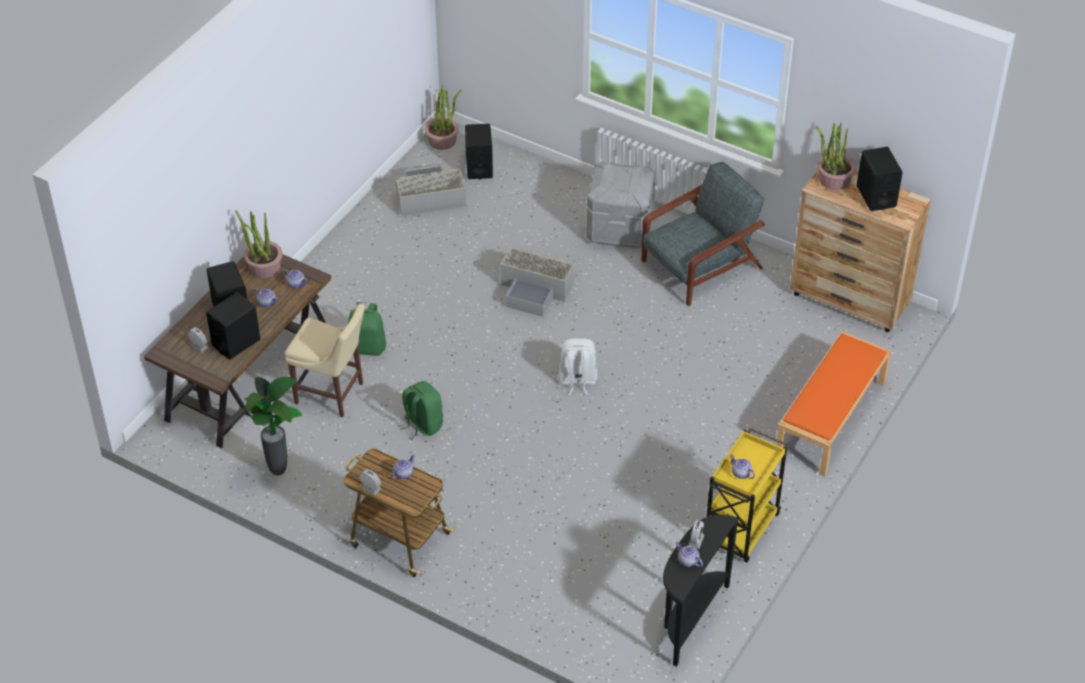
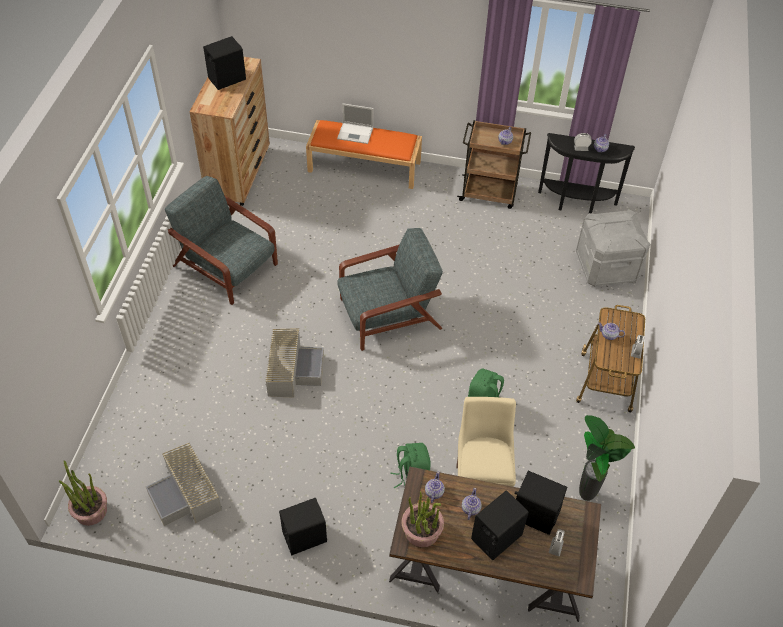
camera: 110 degrees left, 5 degrees up
(479, 167) = (129, 463): black speaker -> black speaker (304, 537)
(577, 380) = (388, 314): white backpack -> grey armchair
(619, 228) = (193, 329): grey storage box -> grey storage box (606, 267)
(741, 531) = (489, 193): yellow cart -> brown cart
(834, 179) = (213, 103): potted plant -> none
(846, 376) = (356, 133): none -> laptop

